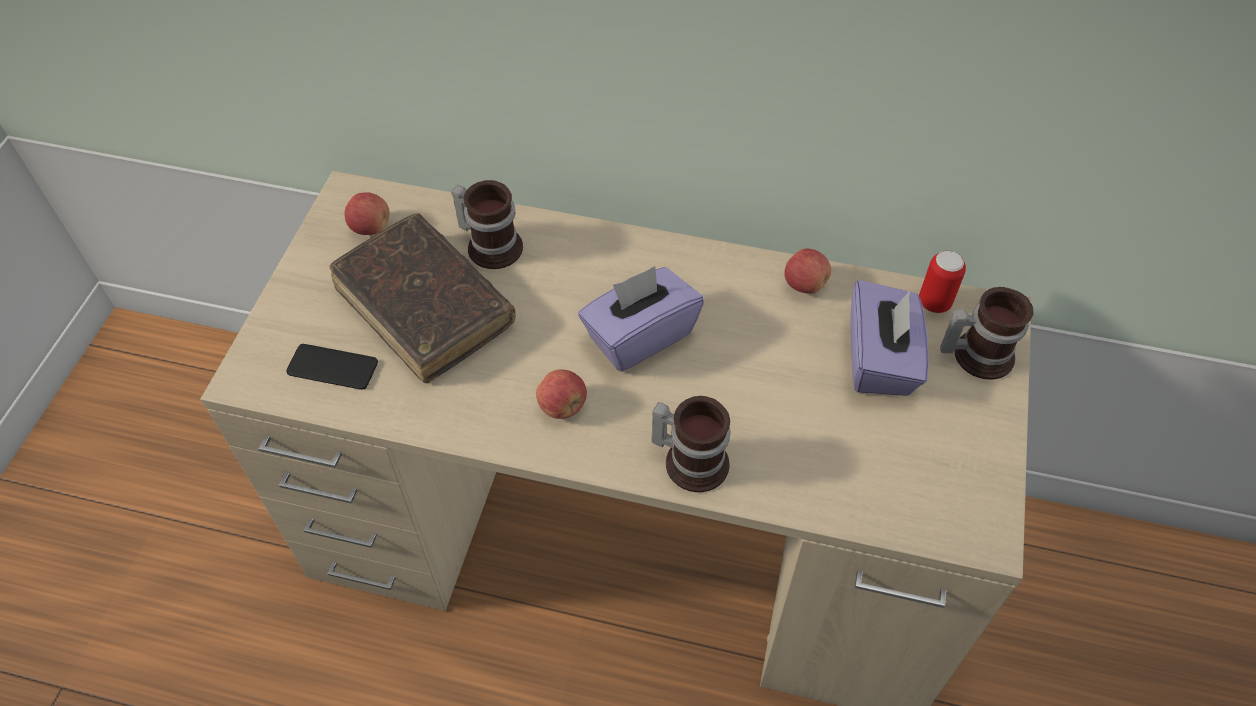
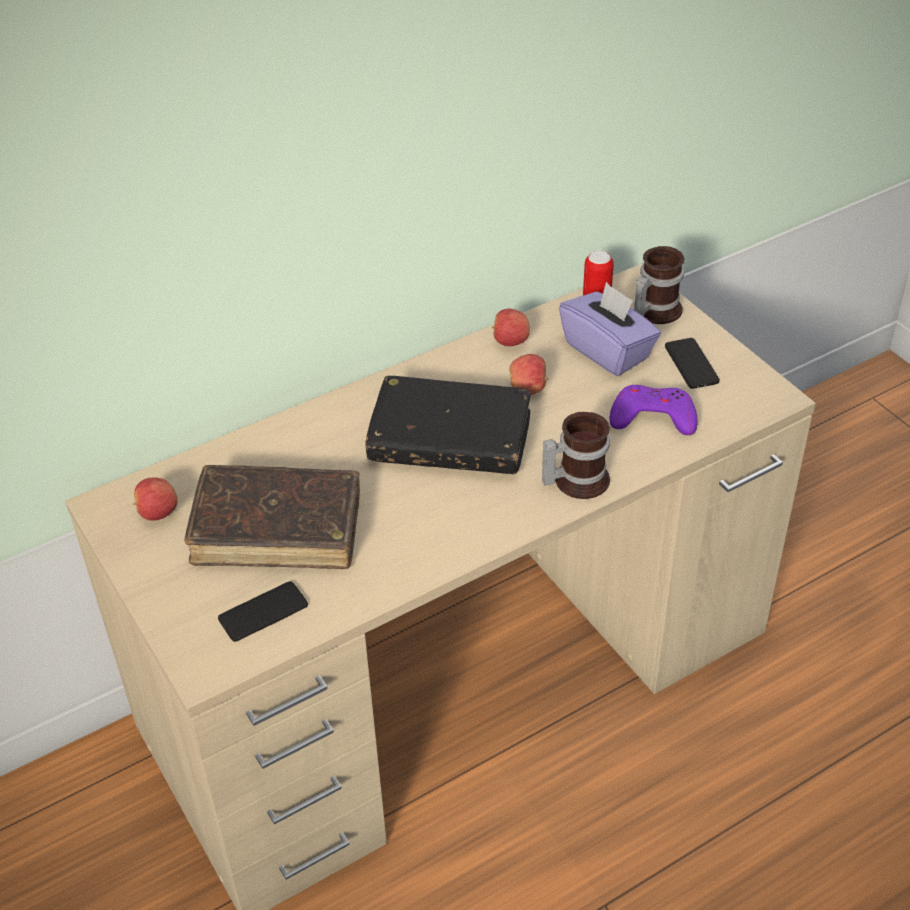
camera: 45 degrees left, 10 degrees down
(492, 244) = (269, 459): mug -> none
(562, 406) = (458, 512): apple -> apple (528, 388)
(639, 336) = (450, 439): purple tissue box -> black book
(837, 457) = (652, 417): none -> purple game controller
(944, 435) = (691, 364): none -> phone

